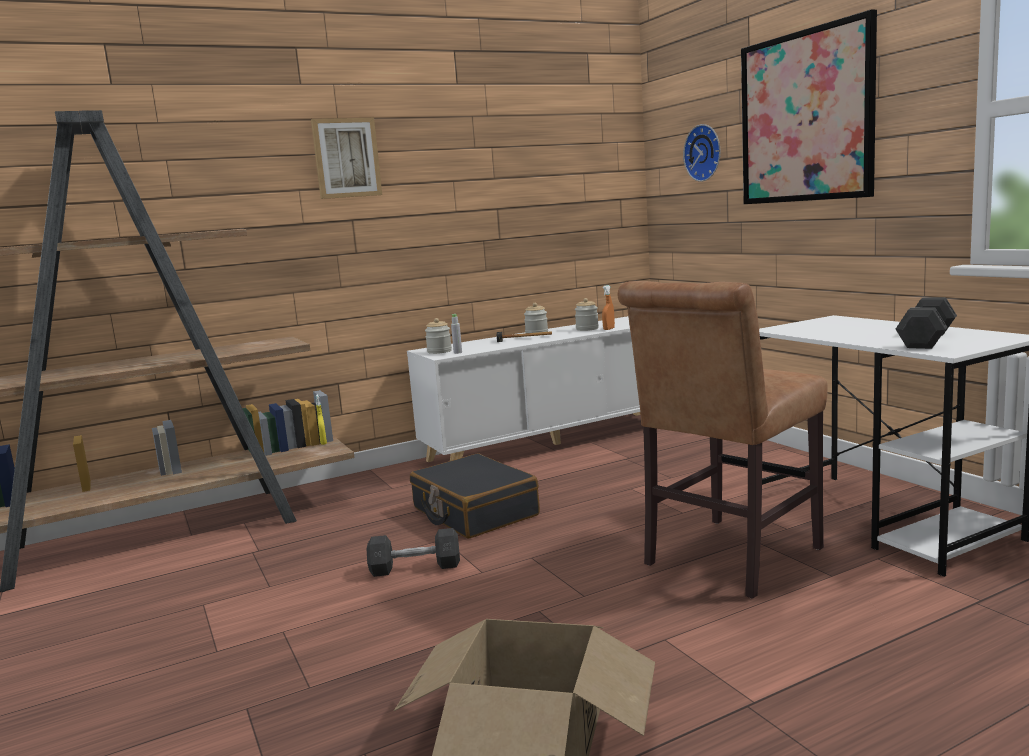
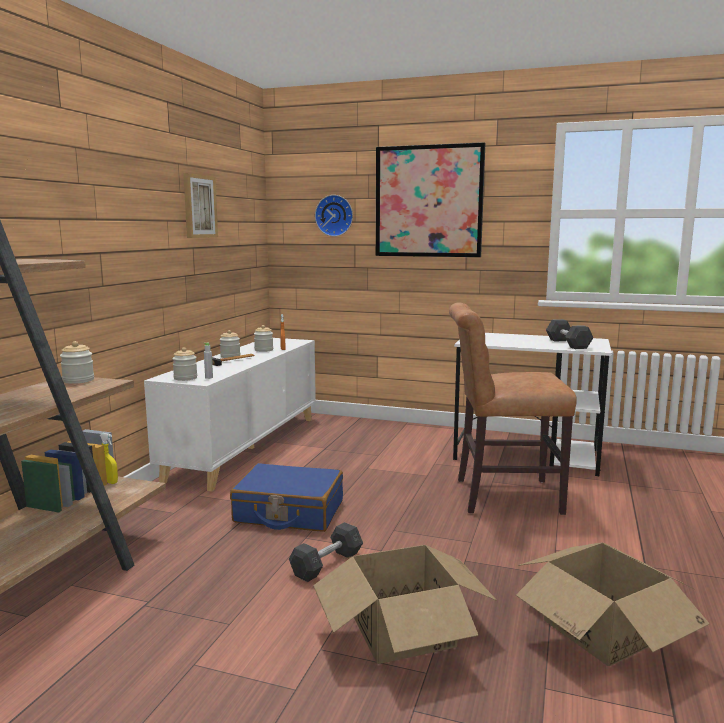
camera: 45 degrees left, 0 degrees up
(281, 341) = (78, 380): none -> jar
(346, 158) = (98, 190): picture -> picture (199, 206)
(361, 645) = (402, 629): none -> cardboard box
(474, 512) = (289, 512): black suitcase -> blue suitcase
(727, 559) = (501, 496): brown chair -> brown chair turned 90 degrees clockwise

